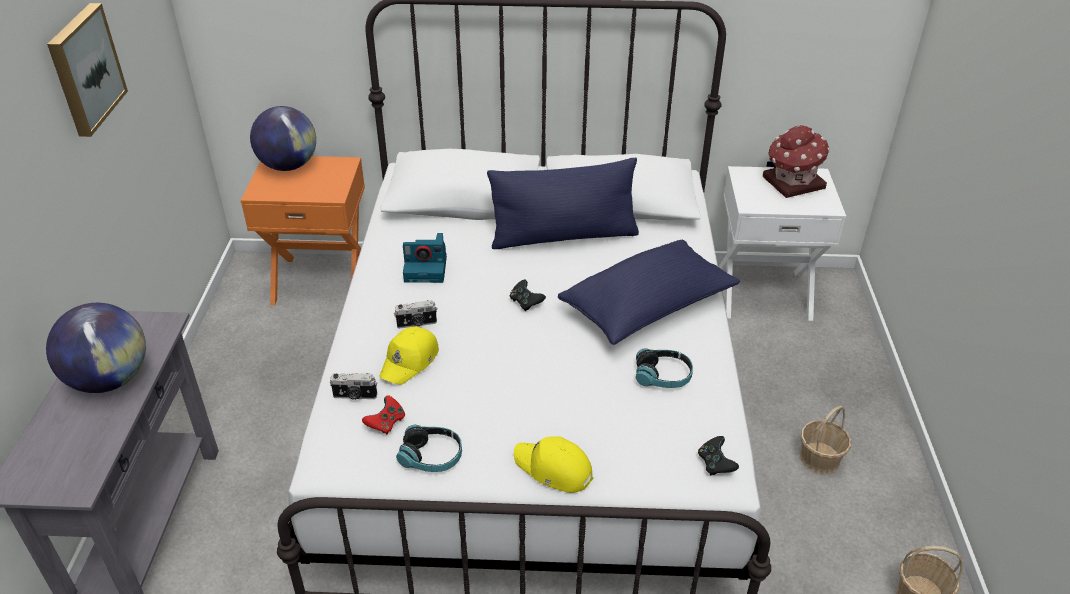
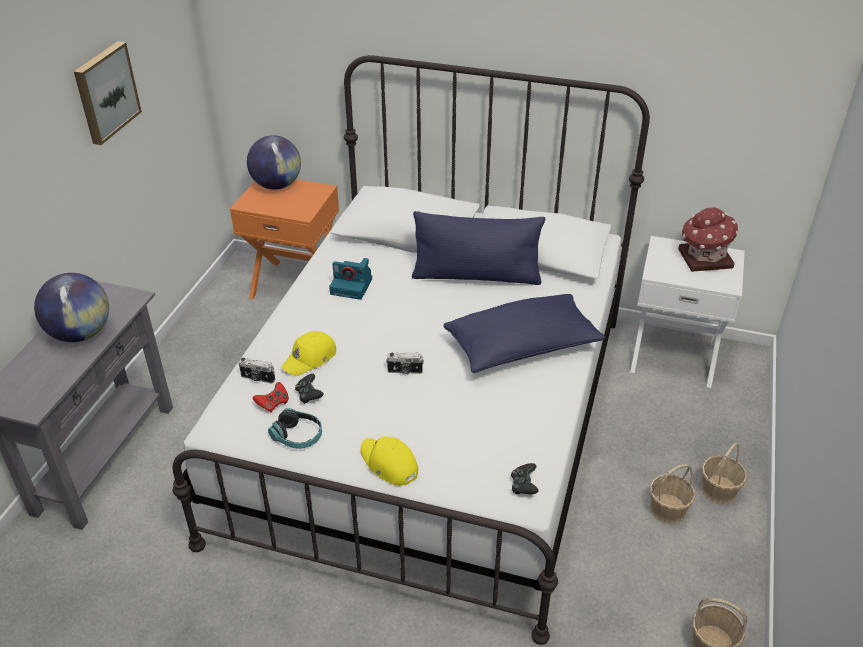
camera: 15 degrees right, 0 degrees up
(417, 324) = (327, 330): camera -> camera (405, 371)
(526, 302) = (421, 327): black game controller -> black game controller (309, 395)
(663, 376) = (510, 407): headphones -> none
(862, 428) = (719, 490): none -> basket

